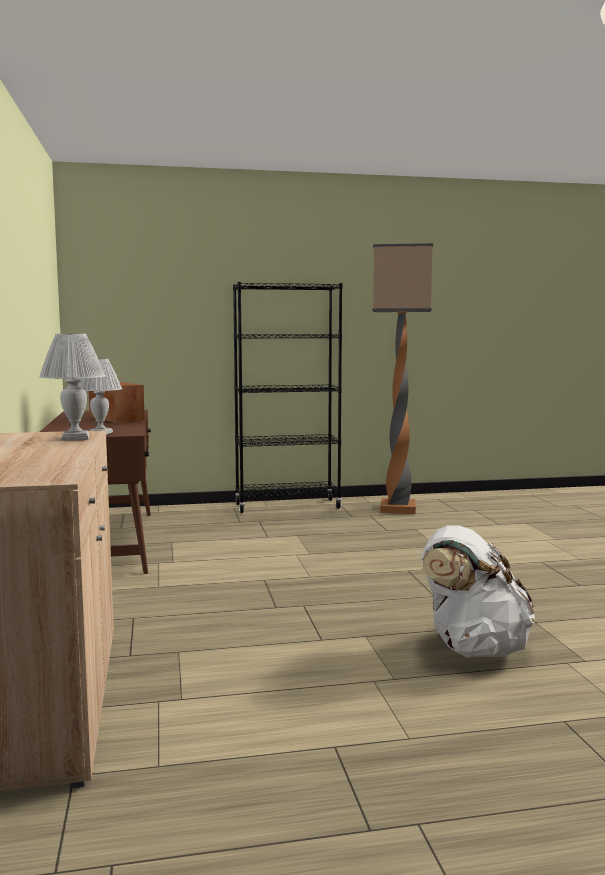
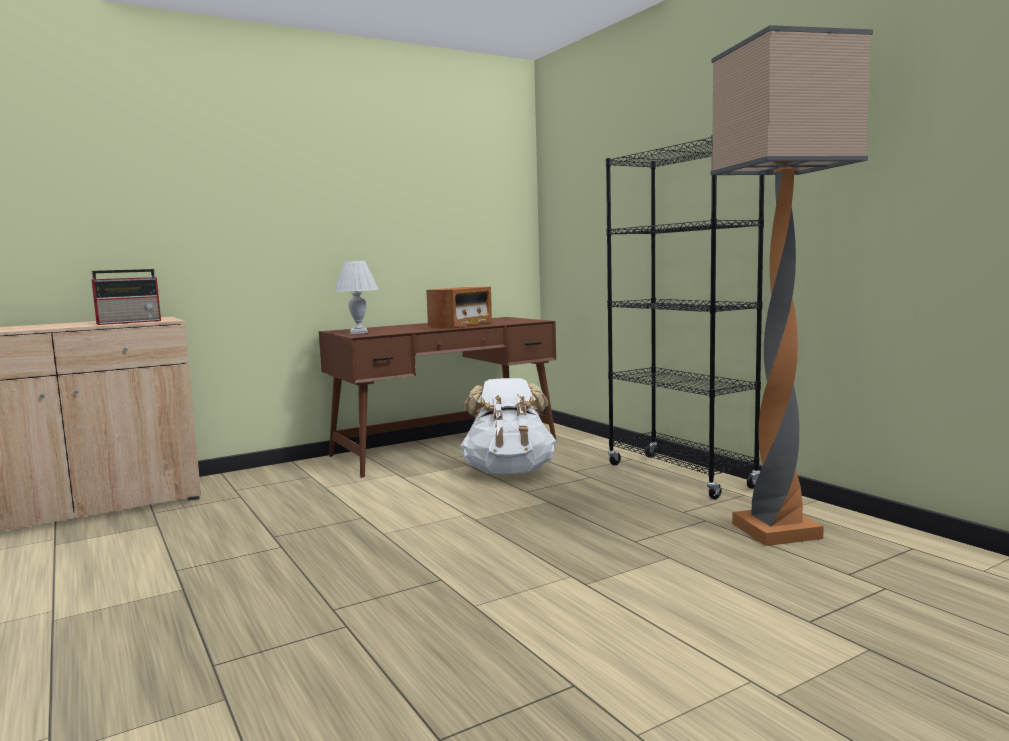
camera: 70 degrees right, 0 degrees up
(75, 438) = (130, 322): white table lamp -> radio
(472, 648) = (128, 656): white backpack -> white backpack (509, 472)

